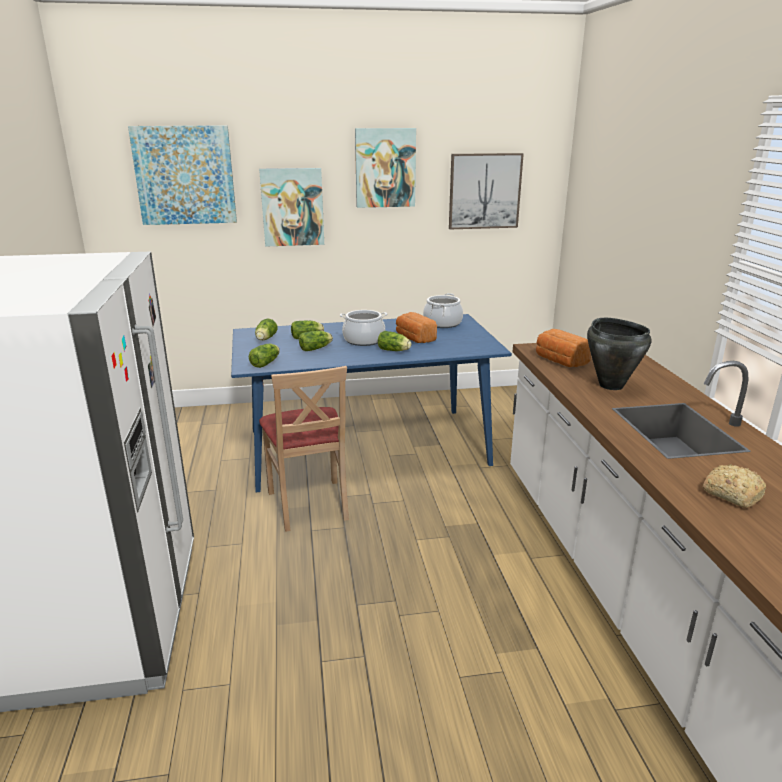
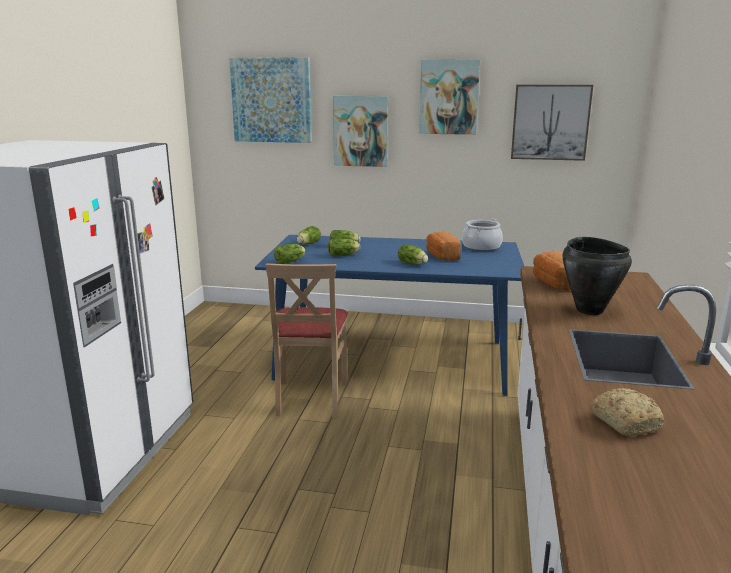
camera: 20 degrees right, 5 degrees down
(364, 340) = (392, 253): cooking pot -> none

